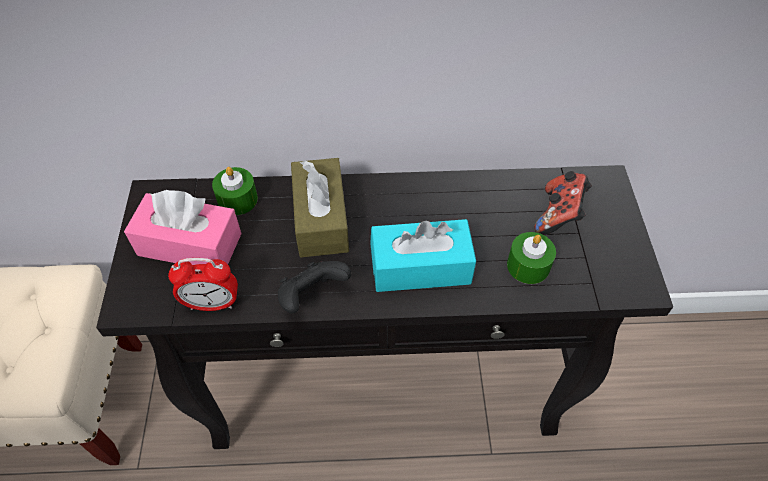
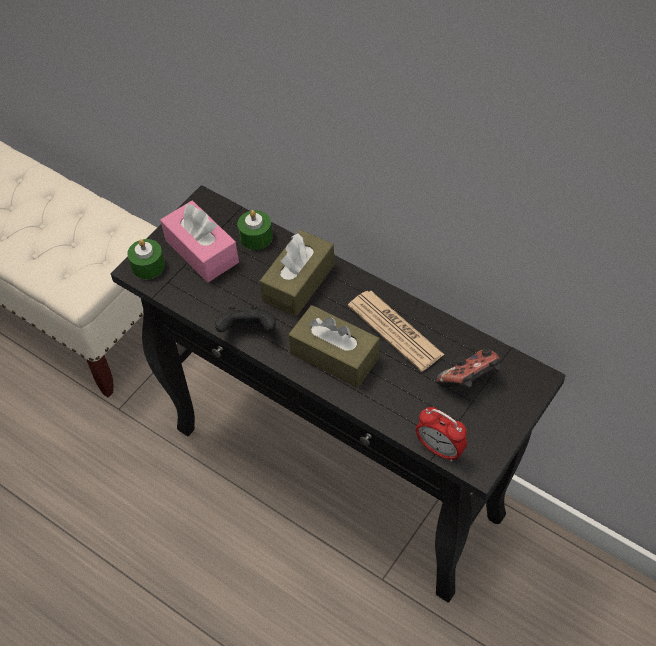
camera: 40 degrees right, 0 degrees up
(212, 304) = (185, 299): alarm clock -> alarm clock (439, 449)
(420, 267) = (334, 355): turquoise tissue box -> brown tissue box
(453, 210) = (395, 330): none -> newspaper
(528, 265) = (410, 400): green candle -> green candle (148, 266)

